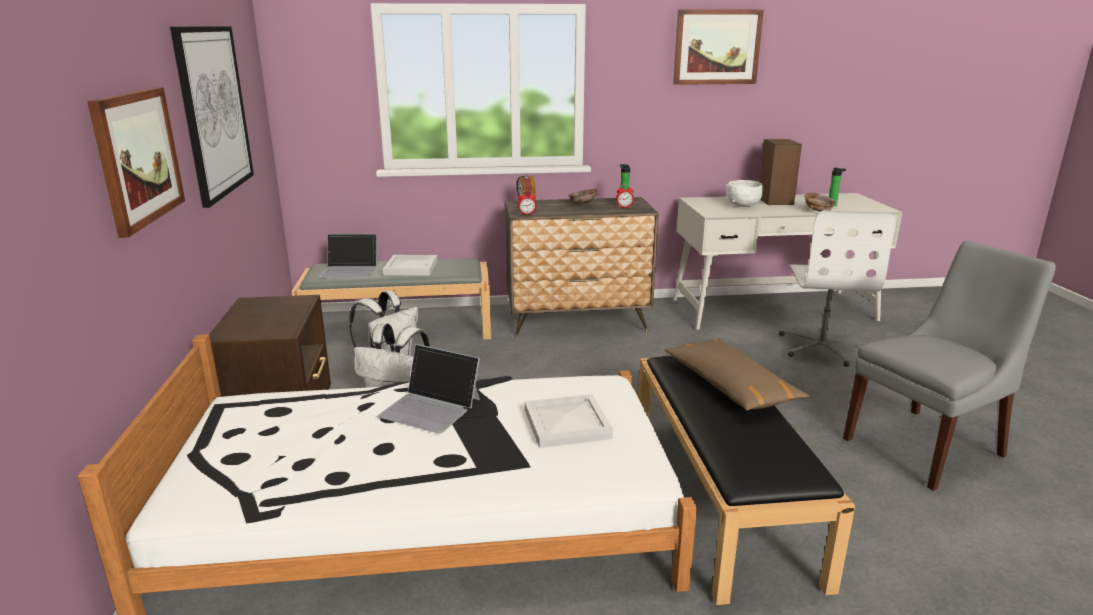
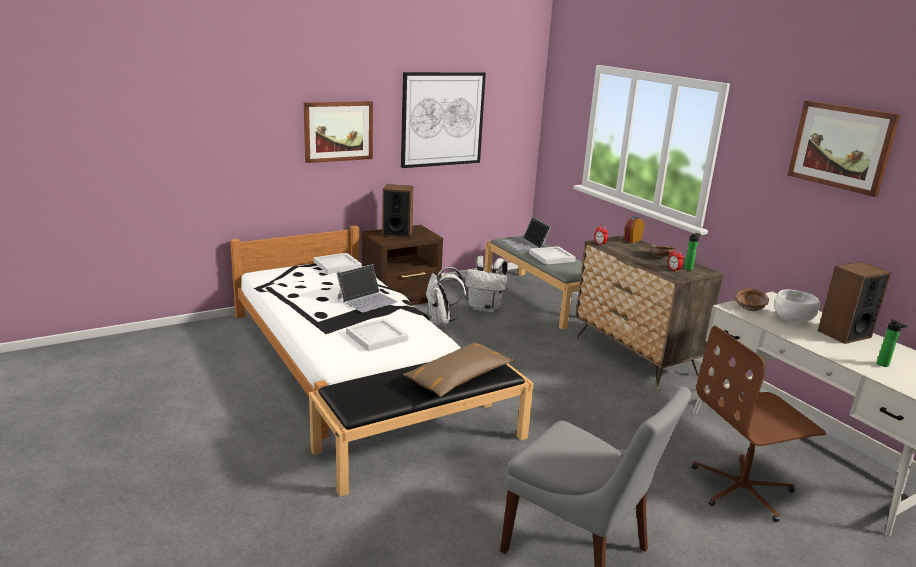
camera: 65 degrees right, 0 degrees up
(246, 411) = (336, 265): none -> white tray
(257, 319) = (397, 233): none -> speaker
(431, 407) = (367, 300): laptop -> laptop turned 135 degrees counterclockwise
(817, 210) = (840, 356): brown bowl -> brown bowl (749, 308)
(822, 347) = (742, 489): white office chair -> brown office chair

